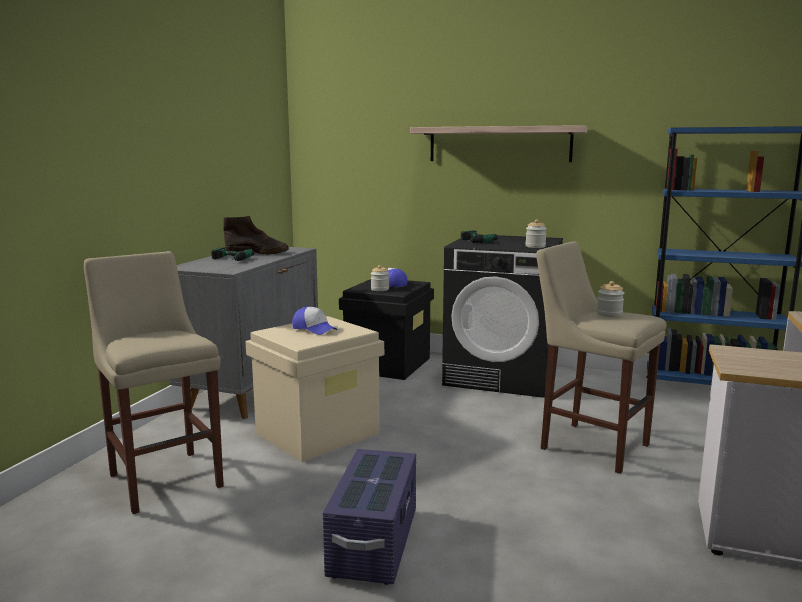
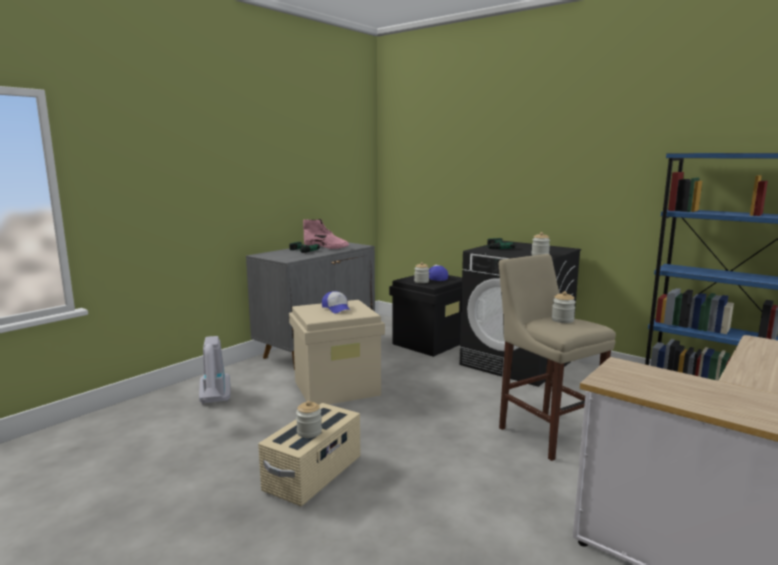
camera: 20 degrees right, 0 degrees up
(164, 478) = (215, 403): beige stool -> vacuum cleaner
(258, 253) = (326, 247): brown boot -> pink boot
(374, 543) = (314, 475): purple storage box -> beige storage box
(376, 487) = (309, 432): none -> jar
(499, 144) = (531, 165): shelf -> none

